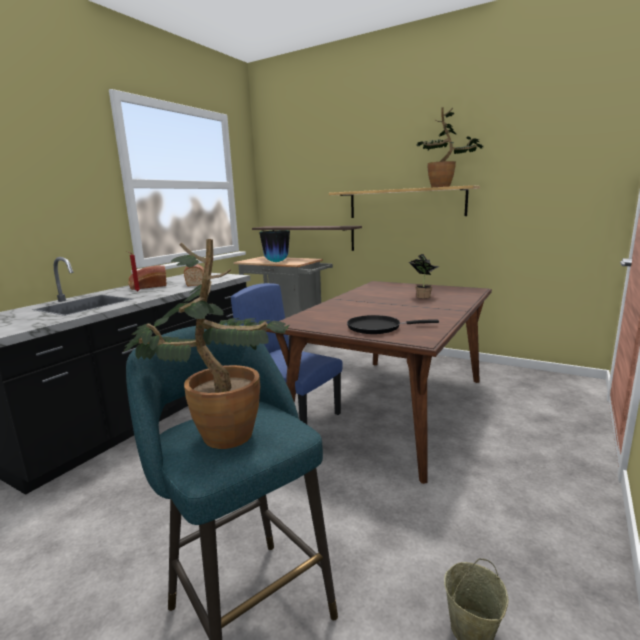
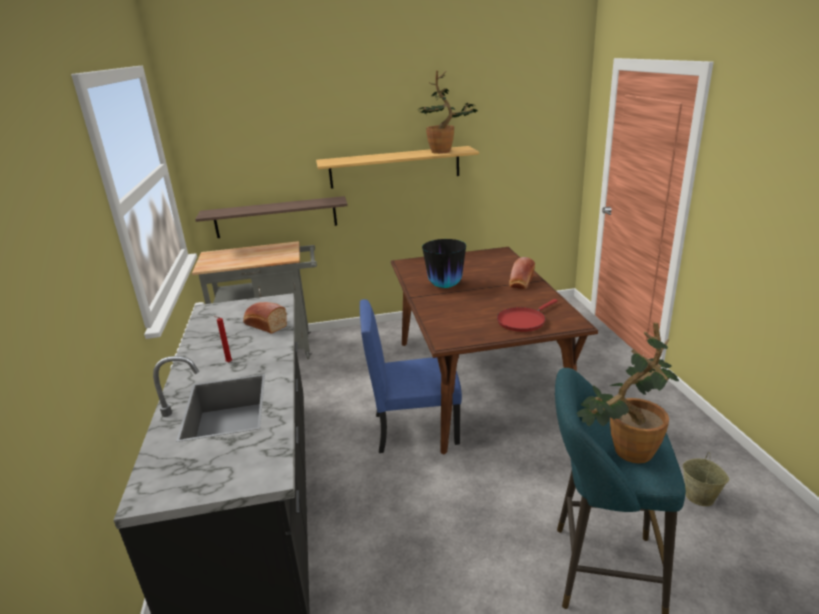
camera: 40 degrees left, 10 degrees up
(148, 287) = (218, 351): bread -> bread (521, 282)
(276, 262) = (256, 260): vase -> vase (445, 286)
(378, 328) = (523, 321): black frying pan -> red frying pan
(422, 296) = (479, 271): potted plant -> none

